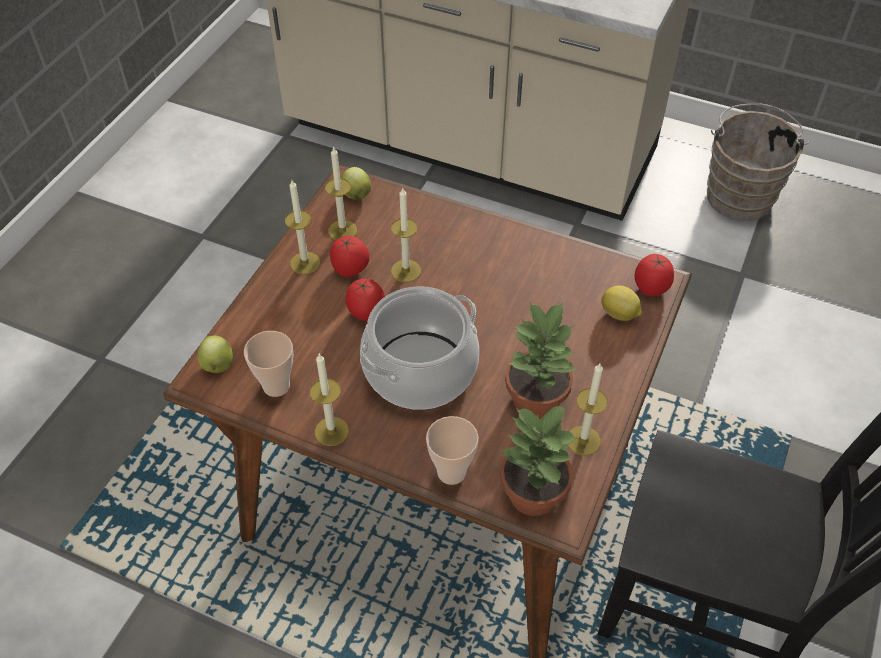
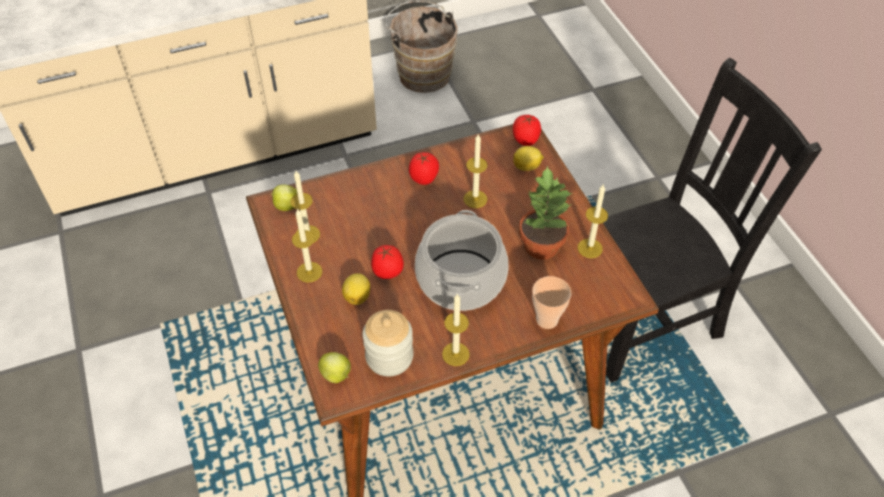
camera: 45 degrees left, 0 degrees up
(276, 386) = (389, 357): cup -> jar
(316, 314) = (357, 296): none -> lemon
(350, 269) = (344, 254): tomato -> tomato (424, 179)
(406, 271) = (379, 230): candle -> candle (475, 199)
(531, 494) = (599, 296): potted plant -> none

